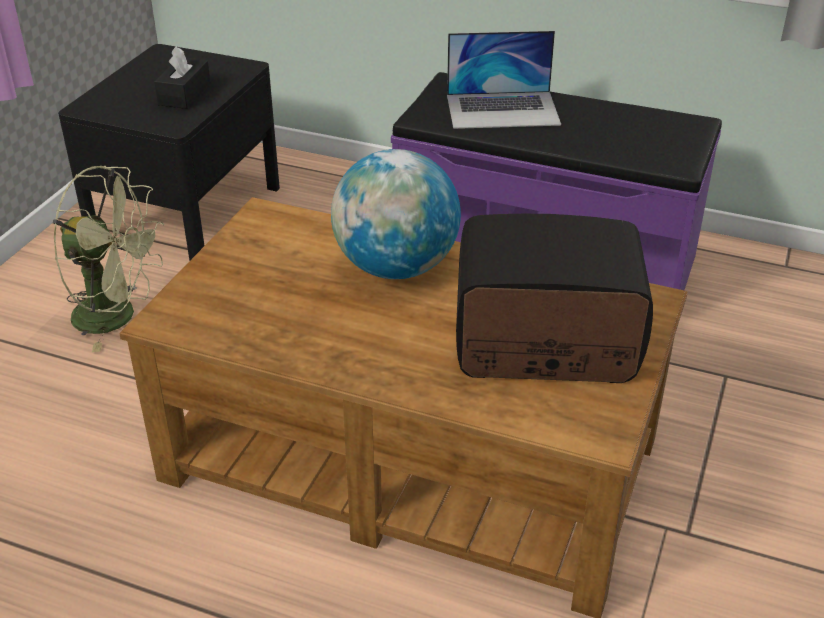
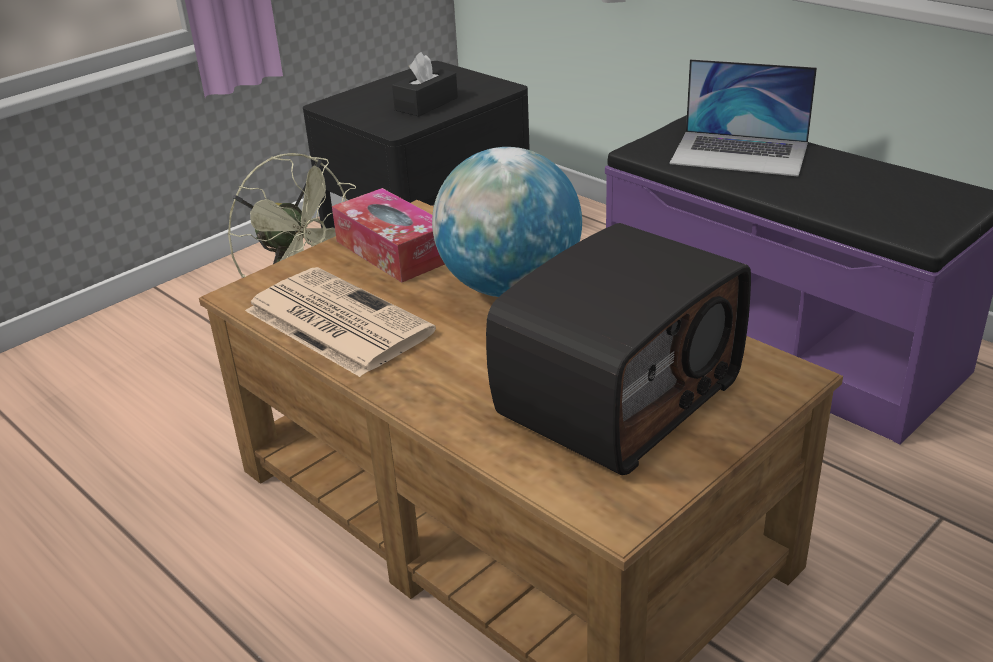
camera: 25 degrees right, 5 degrees down
(269, 329) = (335, 321): none -> newspaper
(270, 252) = (393, 251): none -> tissue box
(543, 344) = (617, 396): radio -> radio turned 105 degrees clockwise

